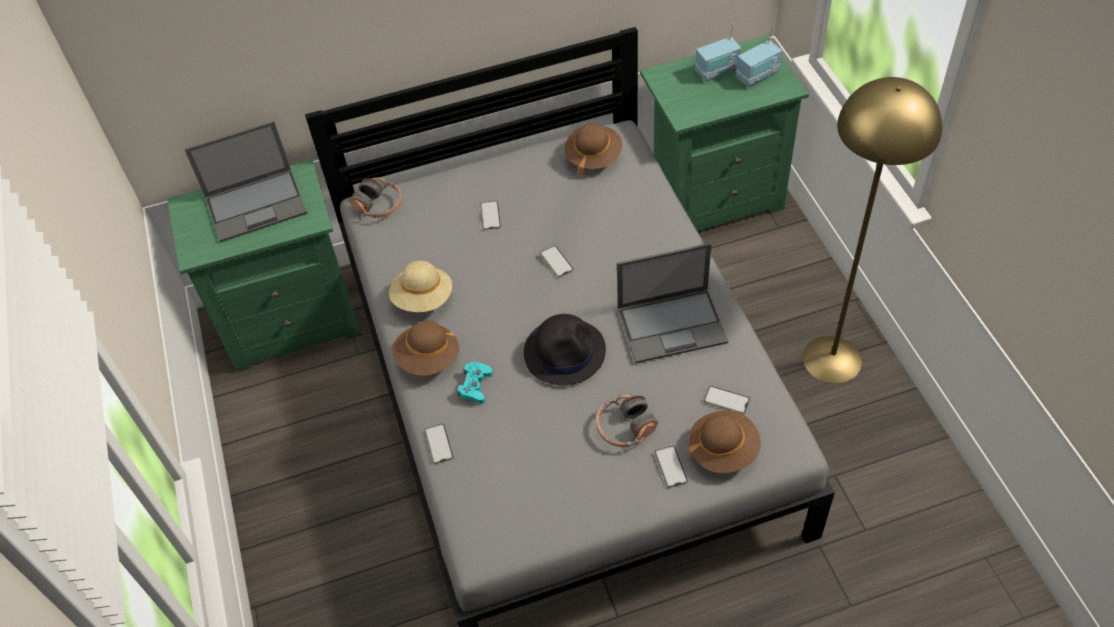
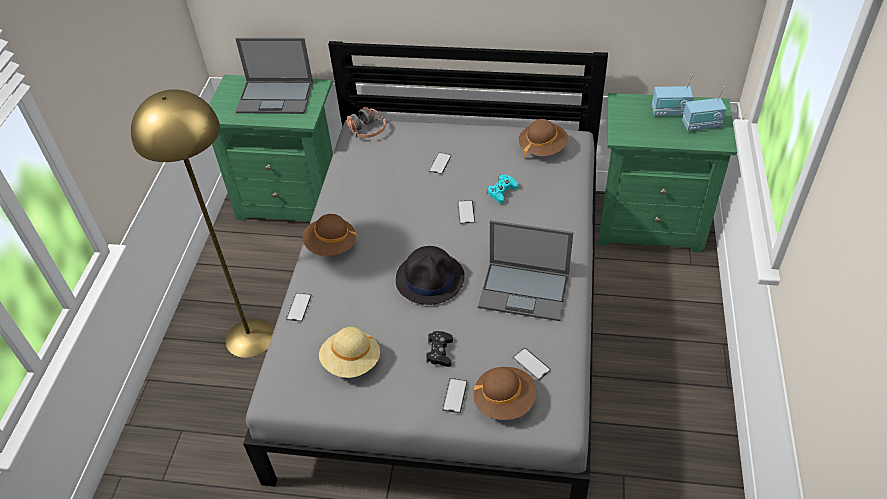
camera: 25 degrees right, 5 degrees down
(423, 299) = (355, 203): beige hat -> beige hat (351, 362)
(475, 386) = (351, 277): turquoise game controller -> turquoise game controller (502, 192)
(625, 427) = (439, 352): headphones -> black game controller
(831, 359) = (675, 382): yellow floor lamp -> yellow floor lamp (250, 337)

